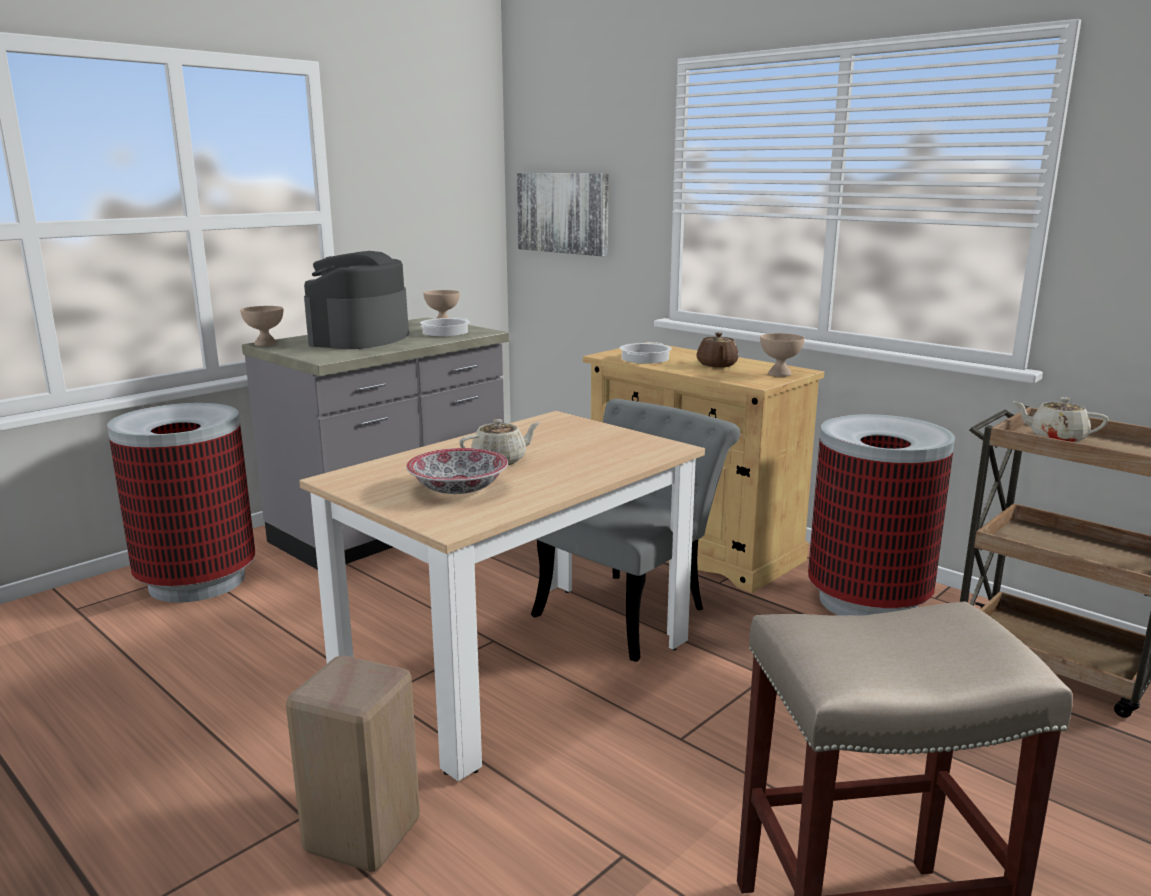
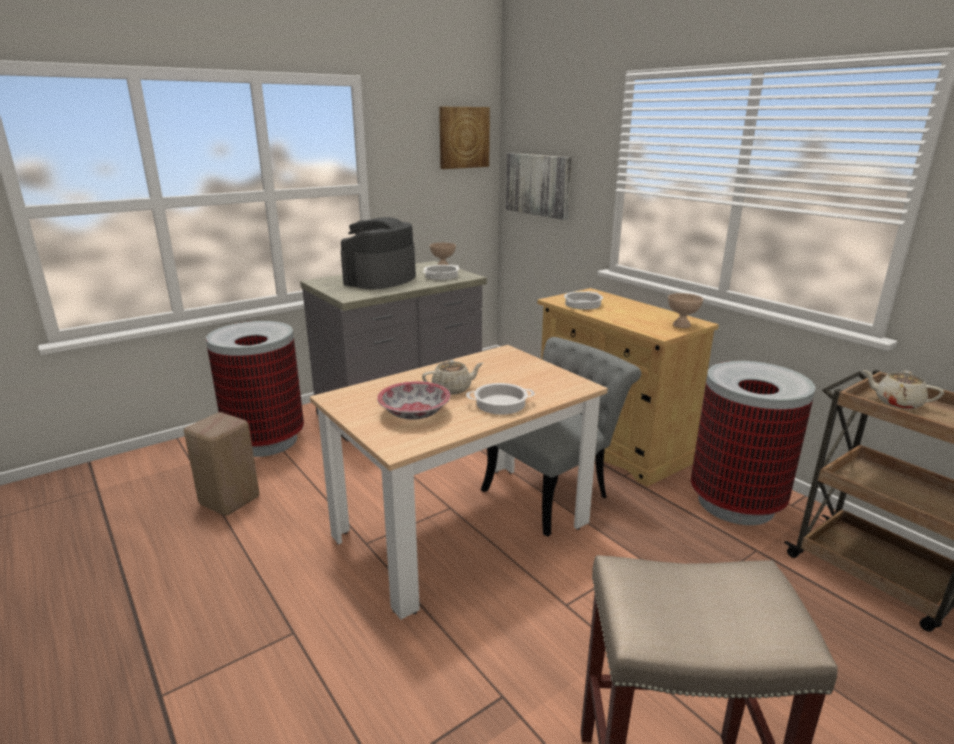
camera: 10 degrees right, 5 degrees up
(265, 344) = (315, 281): beige bowl -> none
(359, 836) = (326, 653): beige stool -> beige stool (227, 501)
(457, 151) = (463, 137): none -> picture
(572, 471) = (501, 403): none -> cooking pot
(717, 365) = (635, 314): brown teapot -> none

